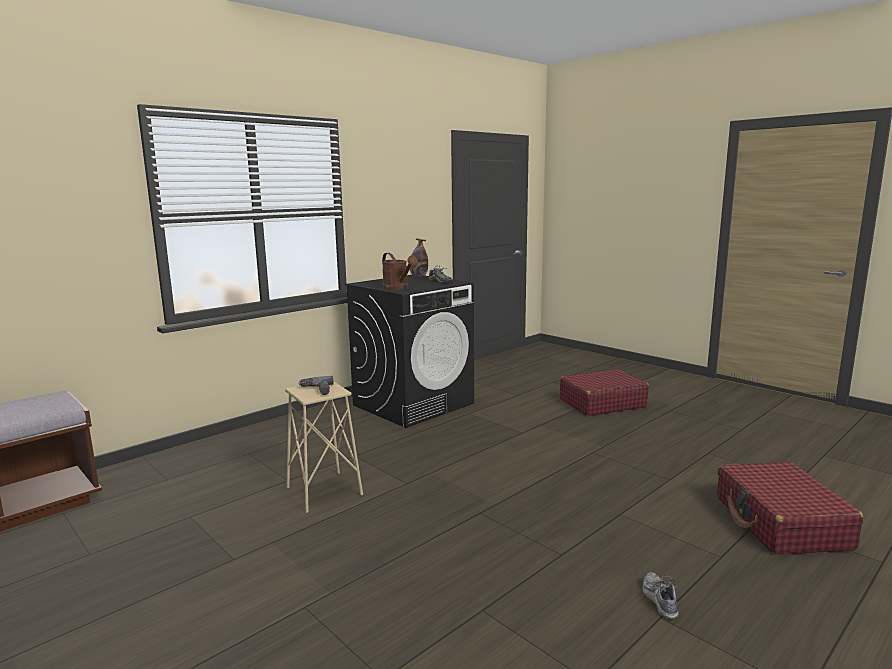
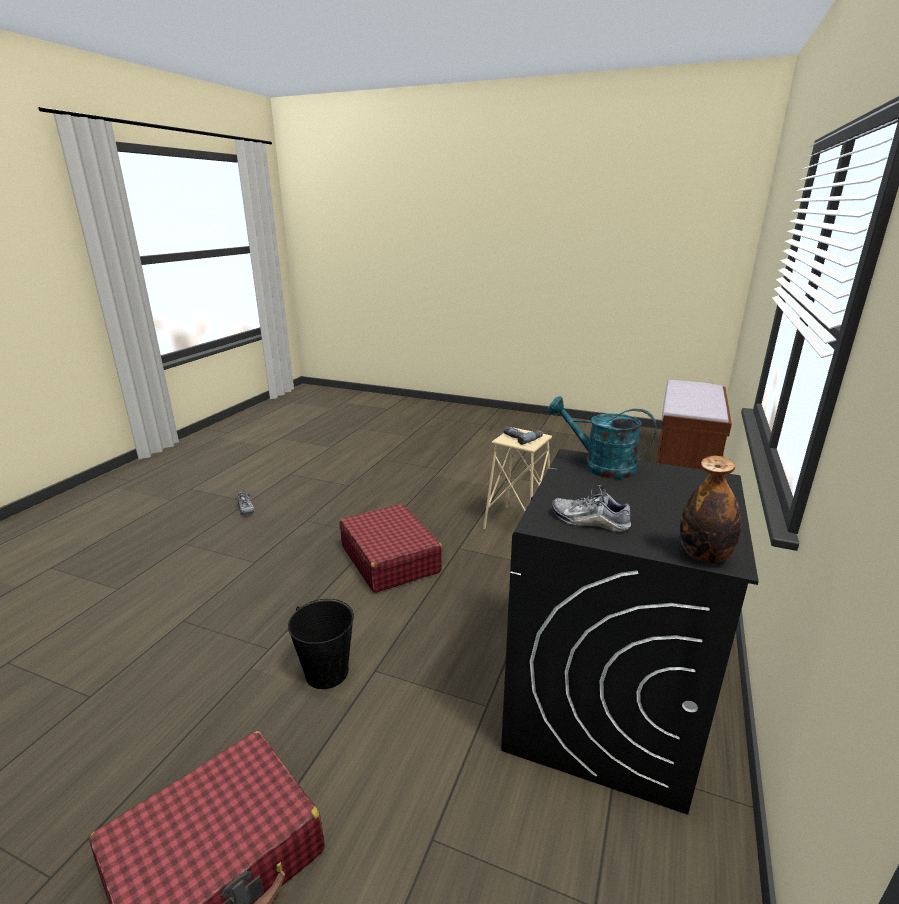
camera: 155 degrees right, 10 degrees up
(398, 288) = (600, 466): brown watering can -> turquoise watering can
(552, 436) = (326, 672): none -> black bucket
(781, 523) = (101, 587): red suitcase -> red suitcase (390, 559)

